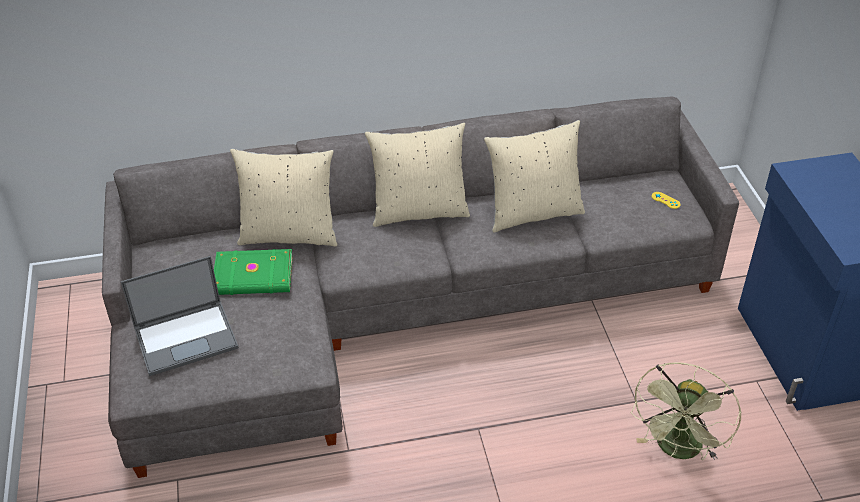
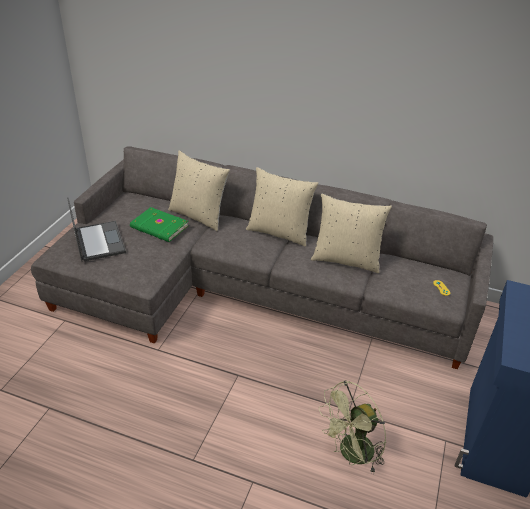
camera: 30 degrees right, 5 degrees down
(187, 337) = (98, 241): laptop -> laptop turned 120 degrees counterclockwise

